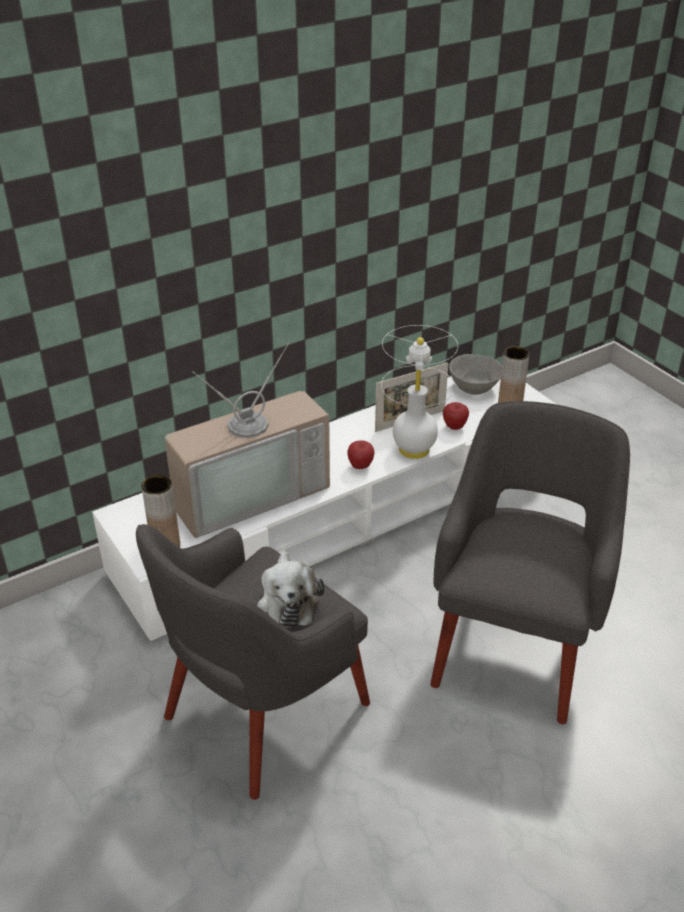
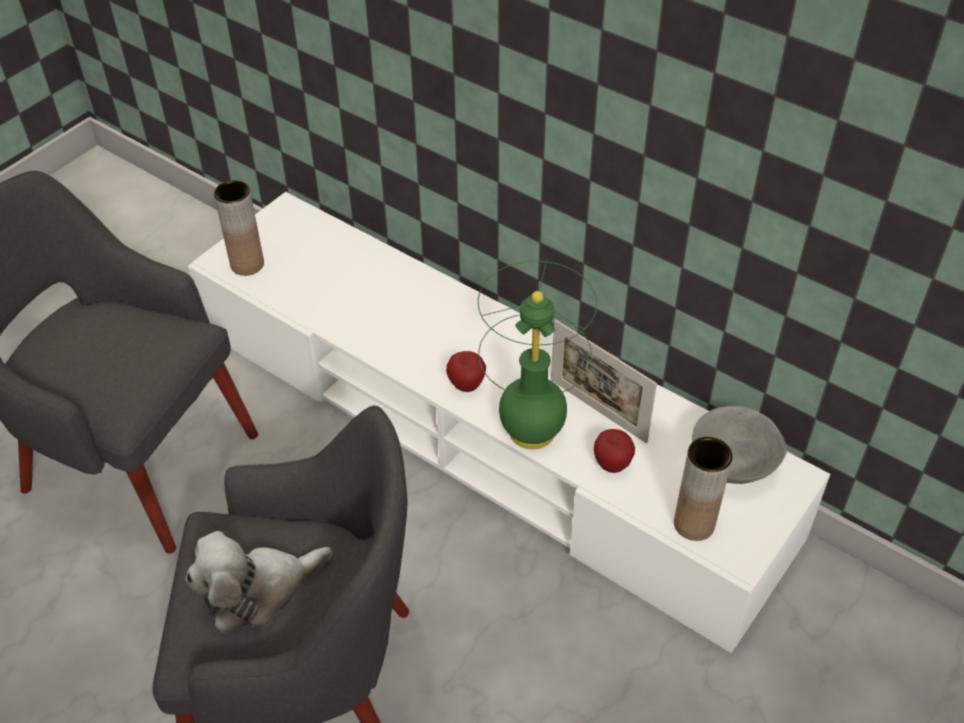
camera: 70 degrees right, 10 degrees up
(249, 492) = (368, 298): television -> none
(288, 600) = (118, 370): plush toy -> plush toy (258, 591)
(413, 450) = (531, 431): white table lamp -> green table lamp

